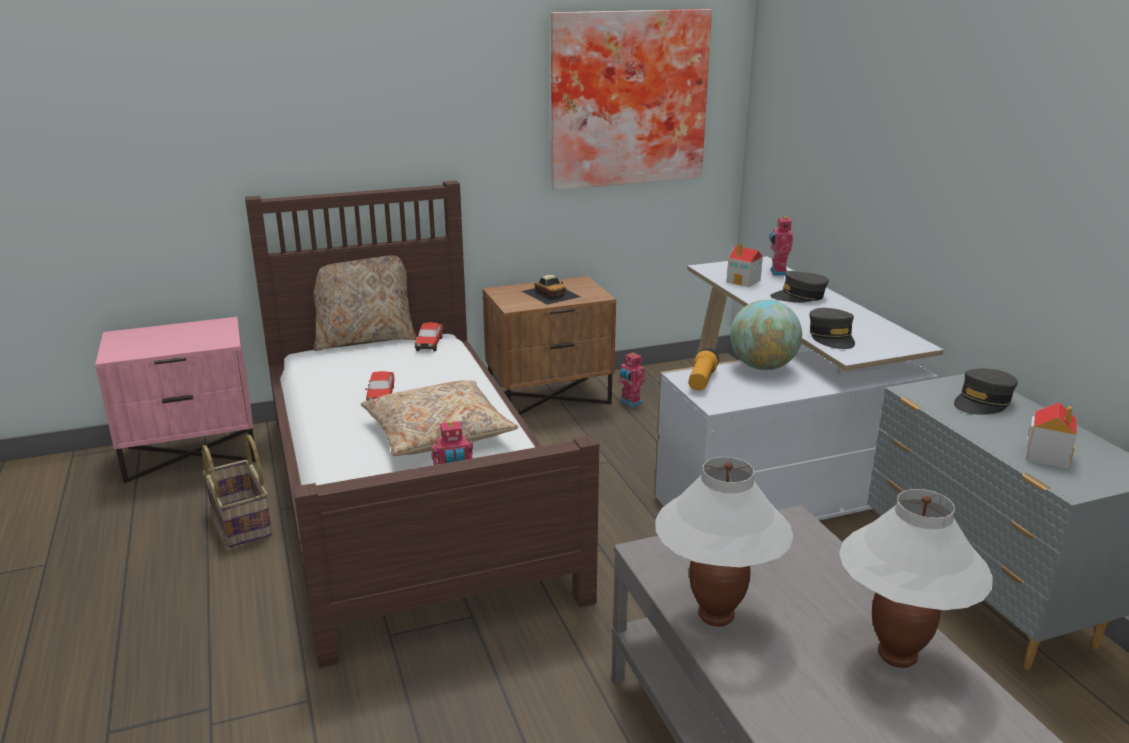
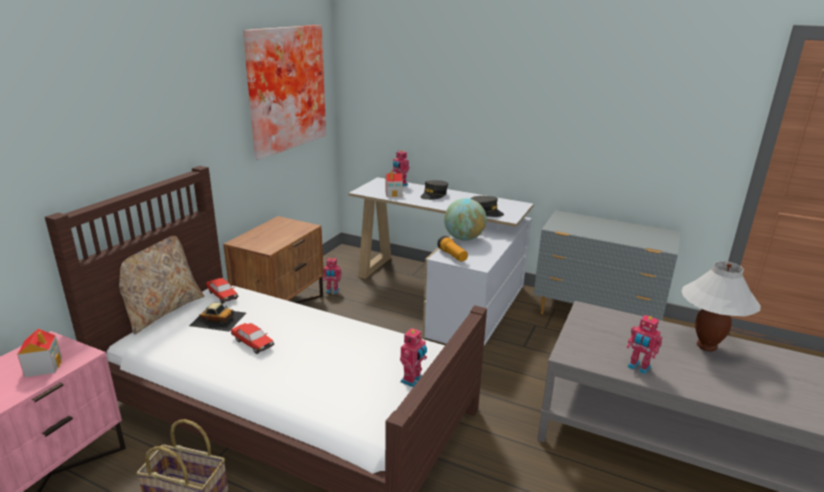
camera: 45 degrees left, 0 degrees up
(438, 433) = (335, 349): beige pillow -> none
(551, 293) = (276, 233): toy car -> toy car (218, 319)
(716, 616) = (638, 368): white table lamp -> toy robot
(982, 402) = (582, 223): grey cap -> none
(1047, 455) = (638, 237): toy house -> toy house (43, 366)

